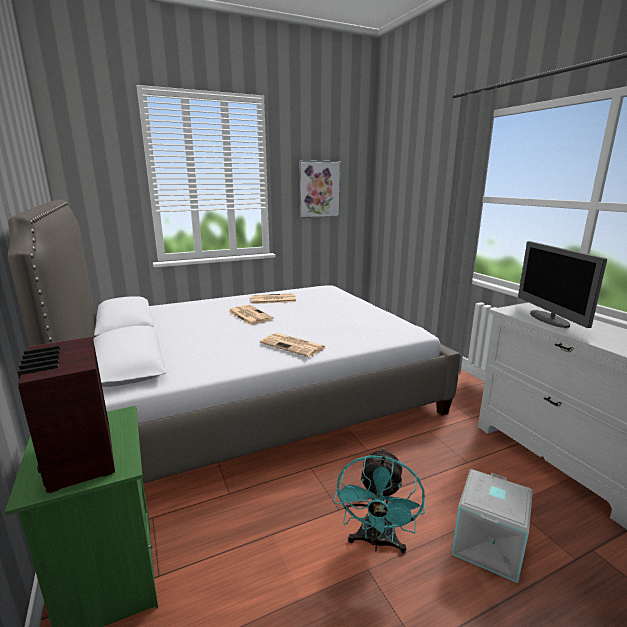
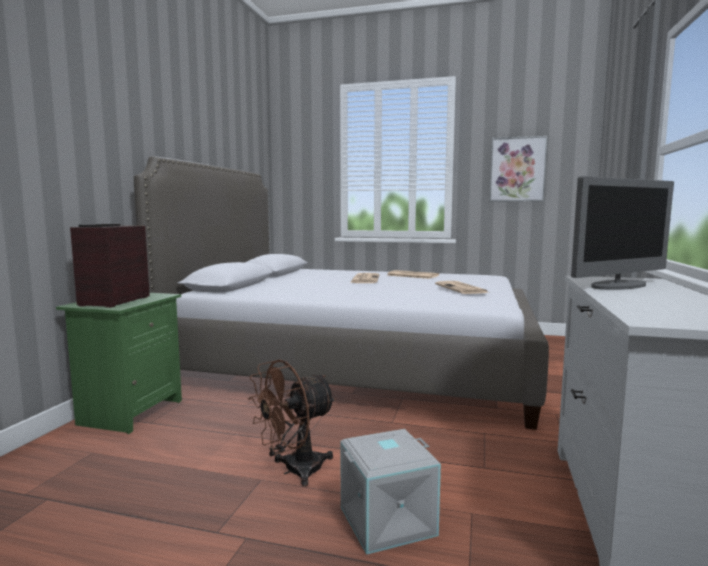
camera: 40 degrees right, 10 degrees down
(293, 345) = (352, 295): newspaper -> newspaper (462, 289)
(376, 542) = (294, 471): turquoise fan -> brown fan
(549, 319) = (619, 286): monitor -> monitor turned 150 degrees counterclockwise

